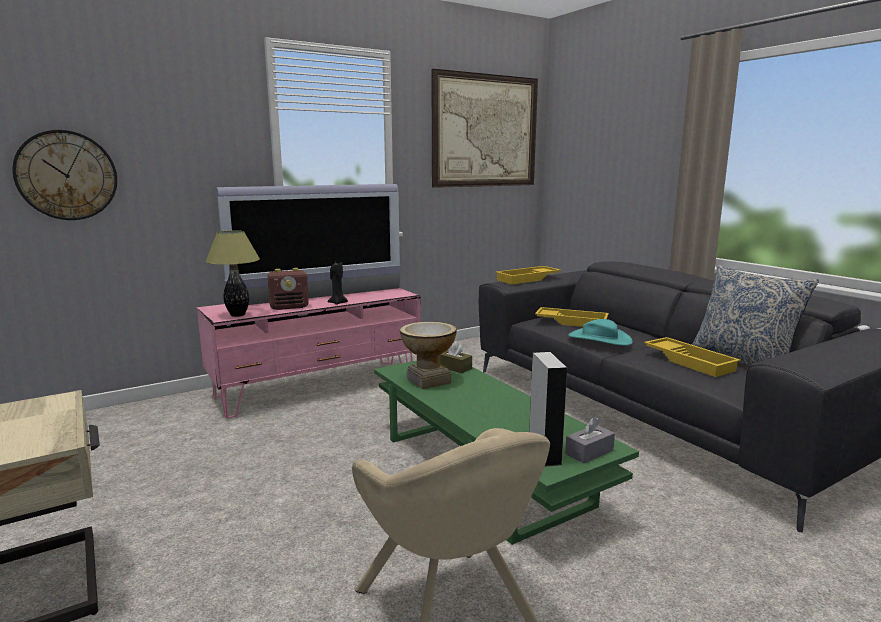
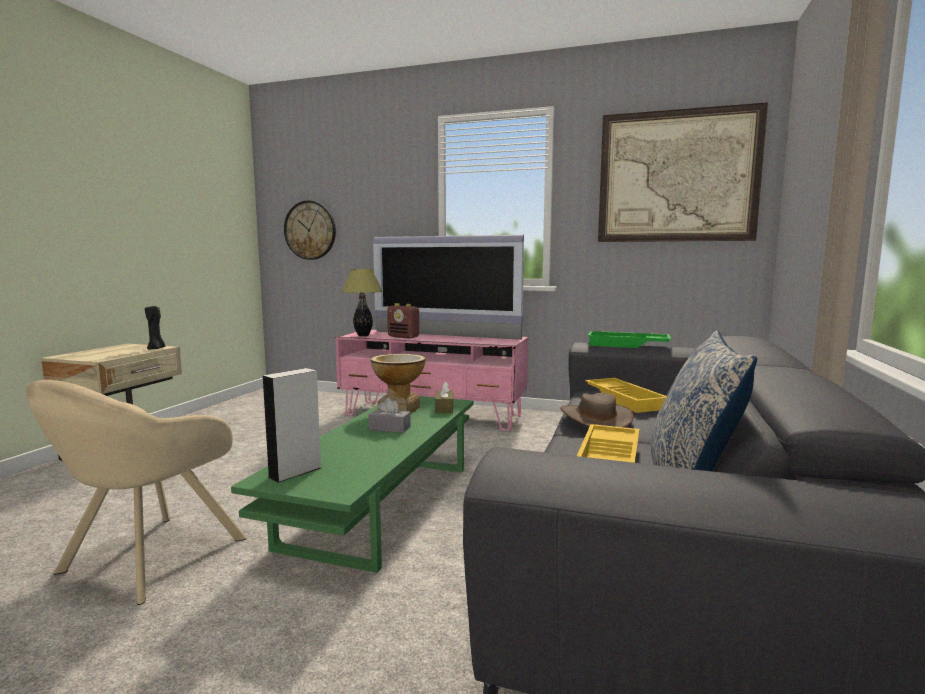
camera: 50 degrees right, 5 degrees down
(337, 303) = (439, 340): black candle -> black candle (156, 348)
(528, 279) = (627, 345): yellow tray -> green tray
(589, 452) = (318, 486): grey tissue box -> grey tissue box (389, 428)
(599, 339) = (595, 418): turquoise hat -> brown hat

